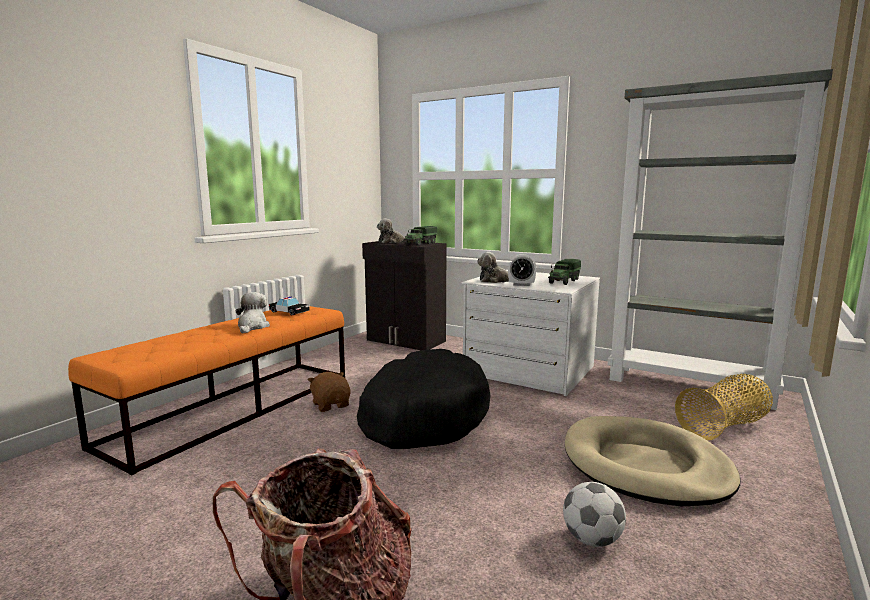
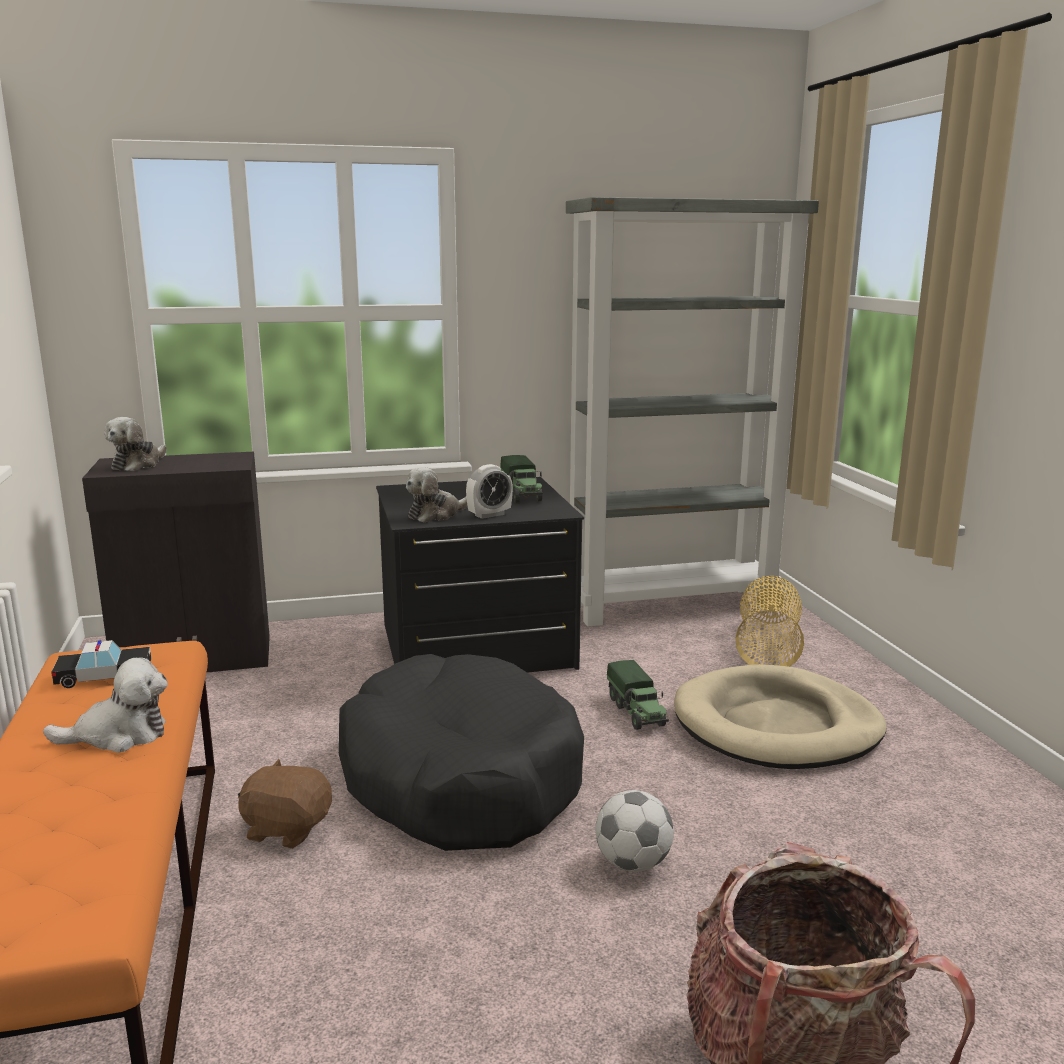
camera: 45 degrees left, 5 degrees up
(252, 327) = (119, 735): plush toy -> plush toy turned 120 degrees clockwise
(420, 244) = (216, 461): toy truck -> toy truck (636, 712)
(528, 371) = (477, 647): white dresser -> black dresser
(592, 540) = (857, 831): football -> football (633, 863)

